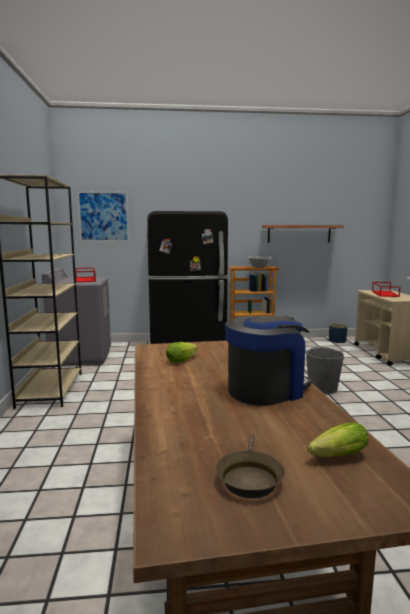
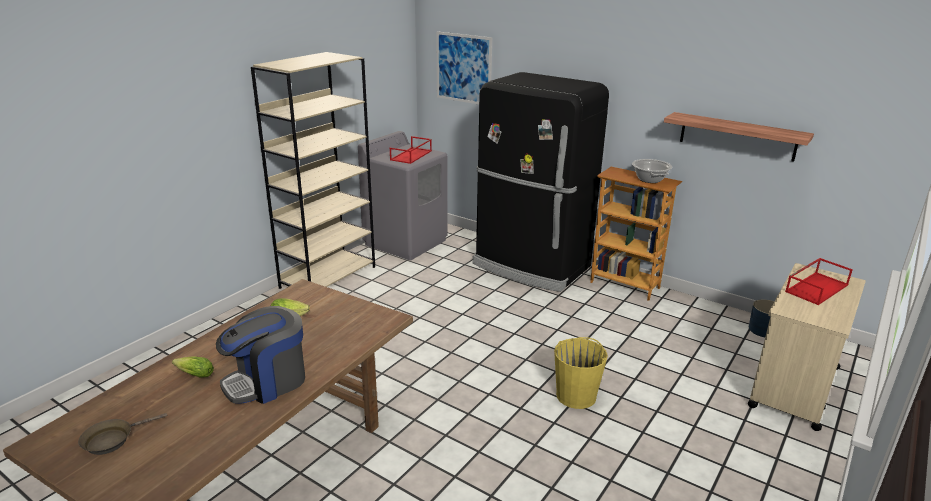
camera: 40 degrees right, 15 degrees up
(266, 390) = (267, 381): coffee machine -> coffee machine turned 135 degrees clockwise
(322, 388) = (576, 395): grey bucket -> yellow bucket
(335, 457) = (171, 458): lettuce -> lettuce (193, 374)

